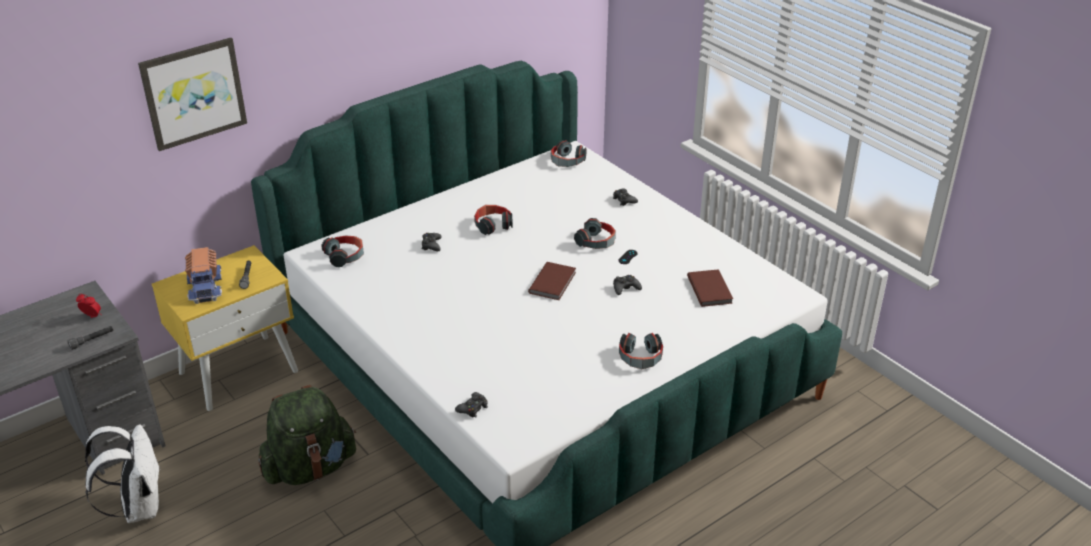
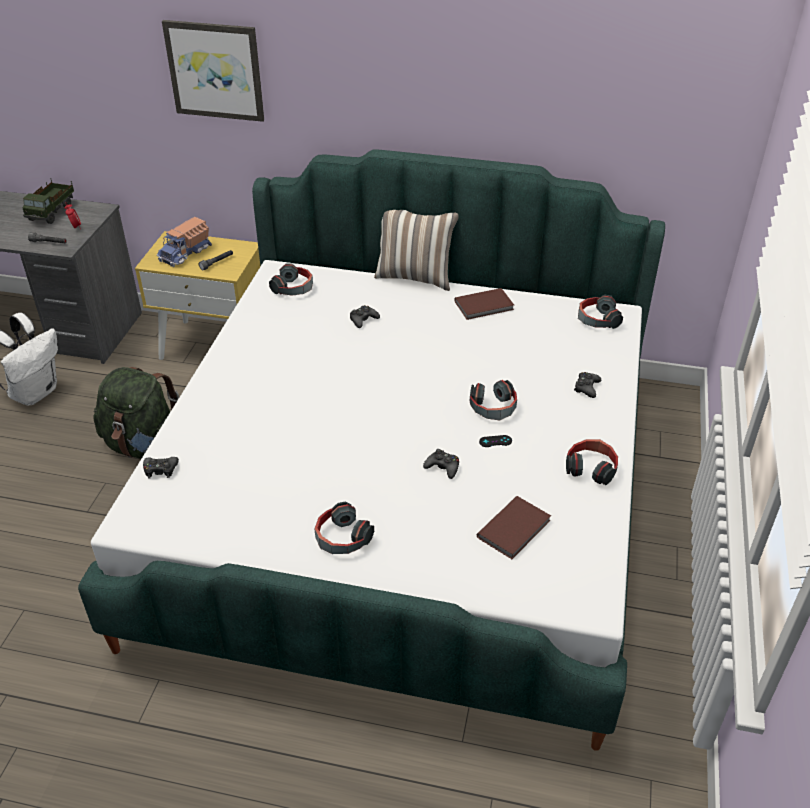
camera: 50 degrees right, 5 degrees up
(41, 320) = (52, 212): none -> toy truck
(415, 200) = (415, 277): none -> pillow
(493, 225) = (436, 334): headphones -> headphones (591, 468)
(554, 282) = (395, 417): brown book -> brown book (485, 306)

